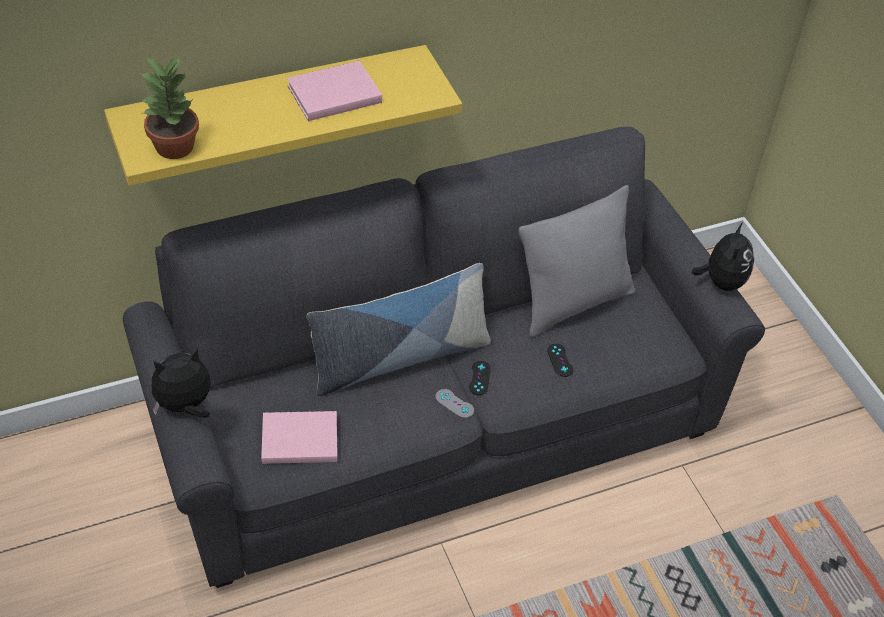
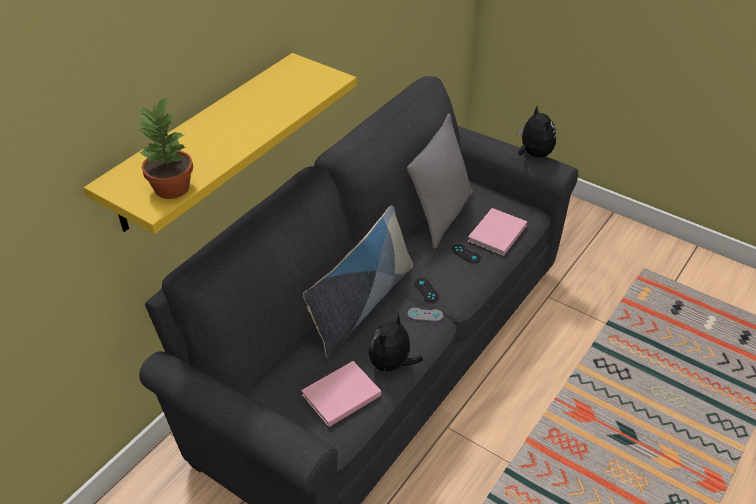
camera: 30 degrees left, 5 degrees down
(185, 406) = (256, 410): plush toy -> plush toy (391, 365)
(331, 94) = (258, 106): pink book -> pink book (495, 234)

